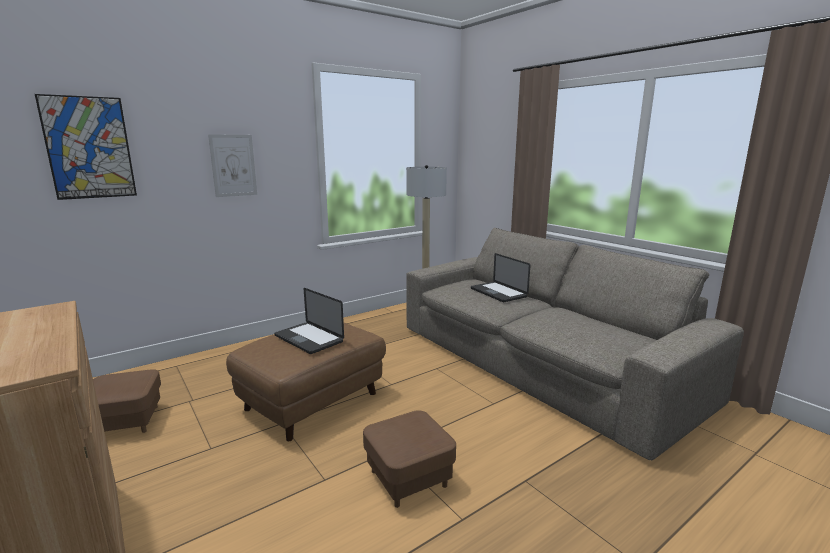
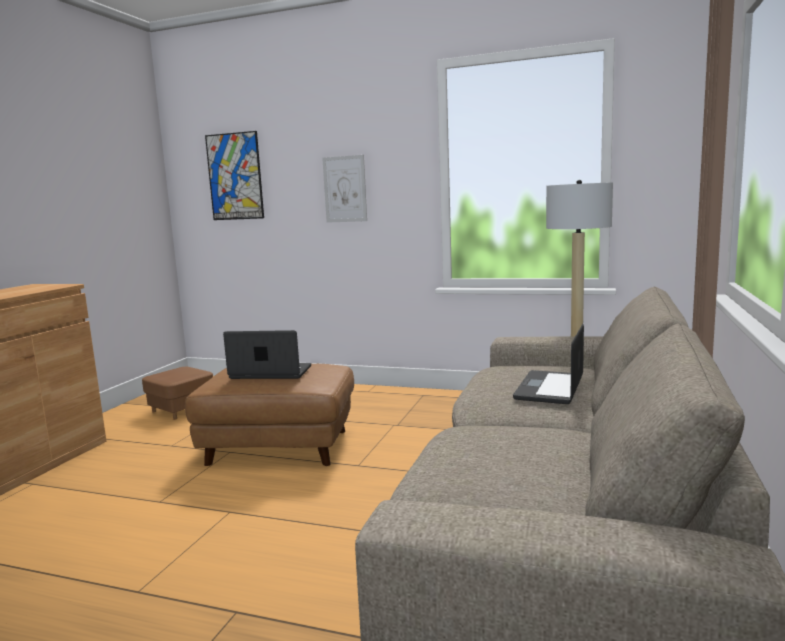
camera: 55 degrees right, 5 degrees down
(308, 339) = (270, 373): laptop -> laptop turned 90 degrees clockwise
(408, 478) = (189, 538): brown ottoman -> none

